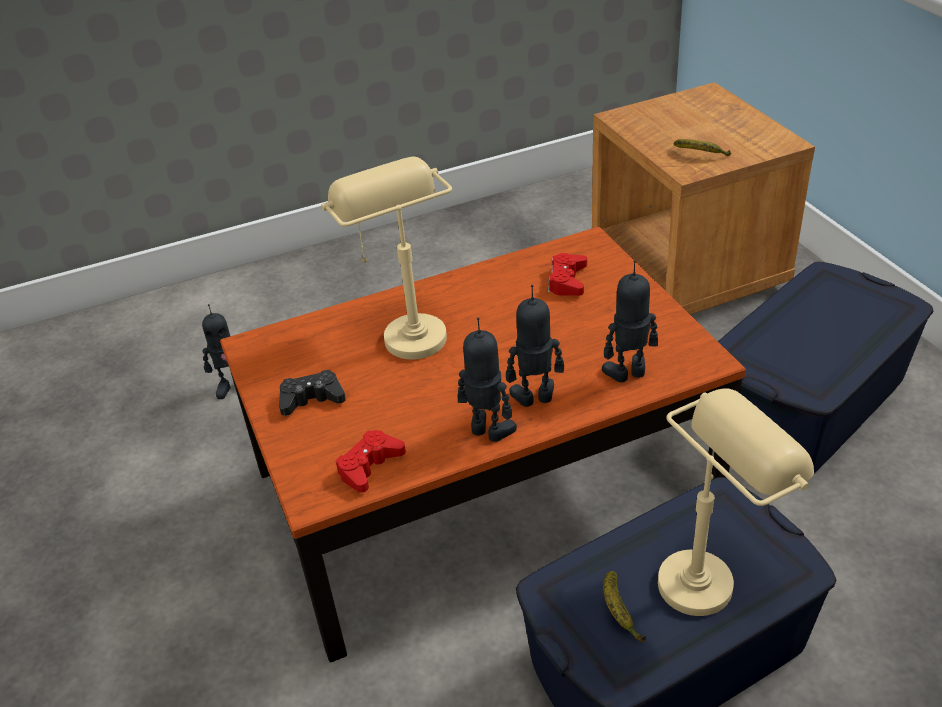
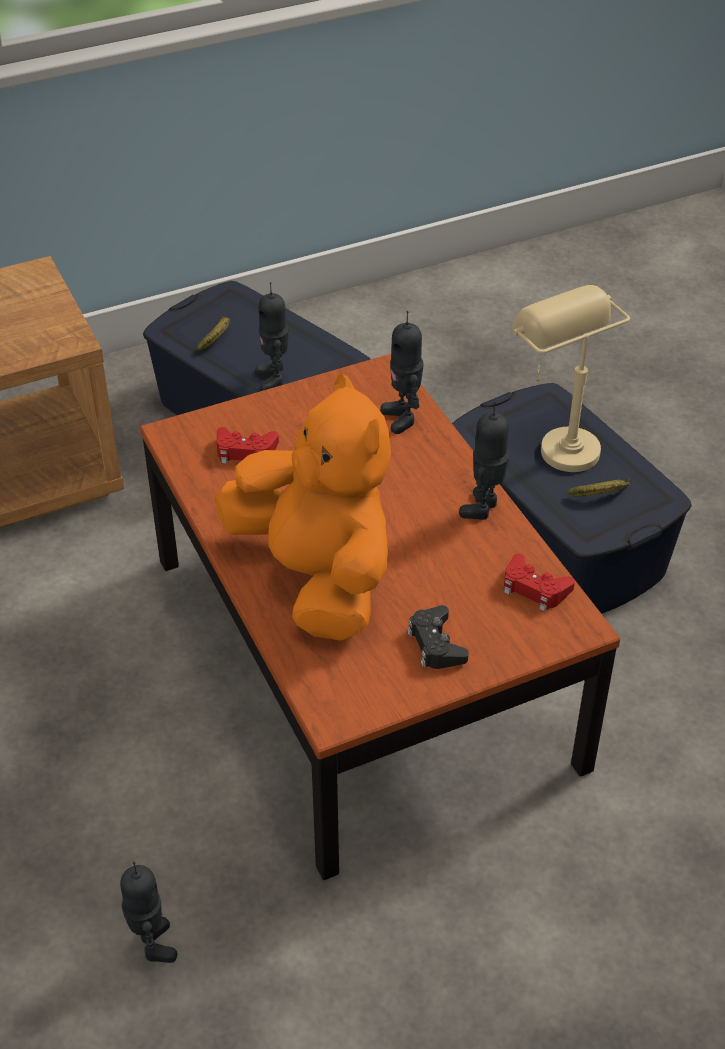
camera: 95 degrees left, 5 degrees up
(404, 328) = (317, 577): beige table lamp -> orange plush toy
(535, 399) = (436, 477): toy robot -> toy robot (274, 379)
(700, 155) = (39, 329): banana -> banana (217, 338)

